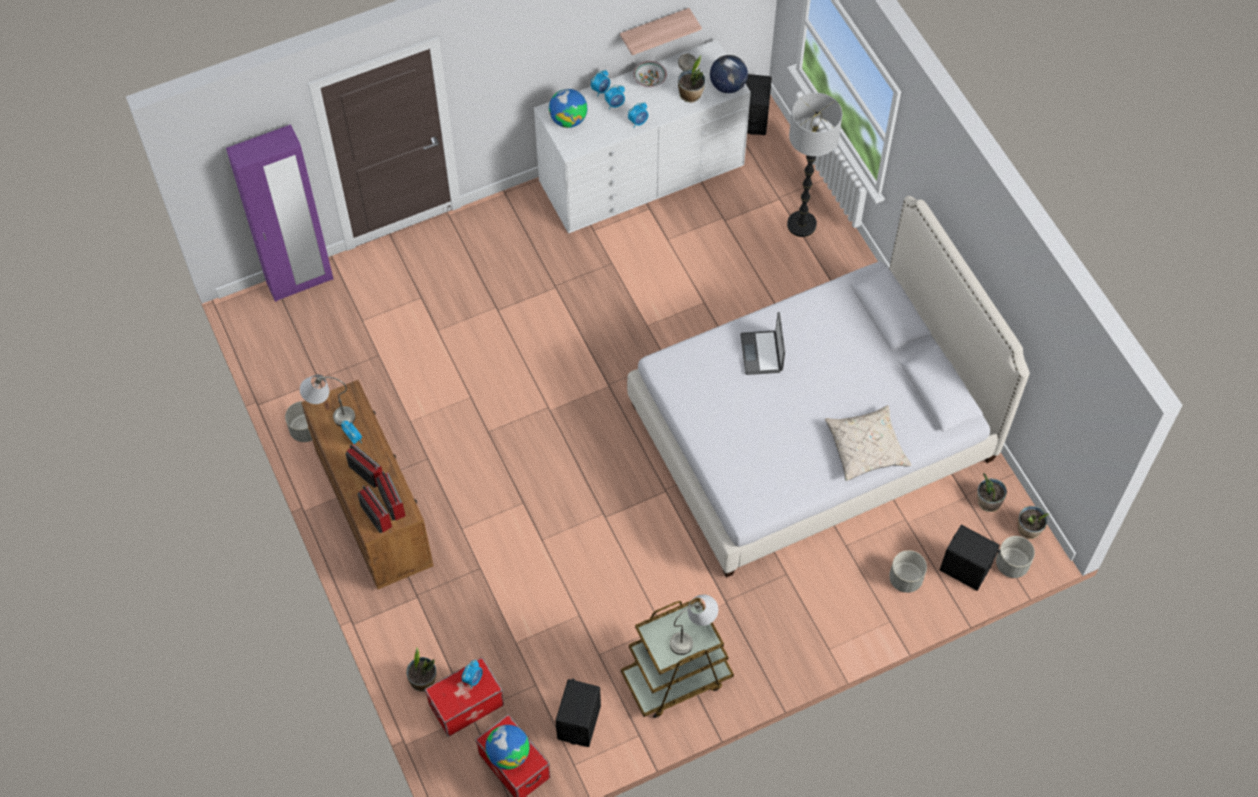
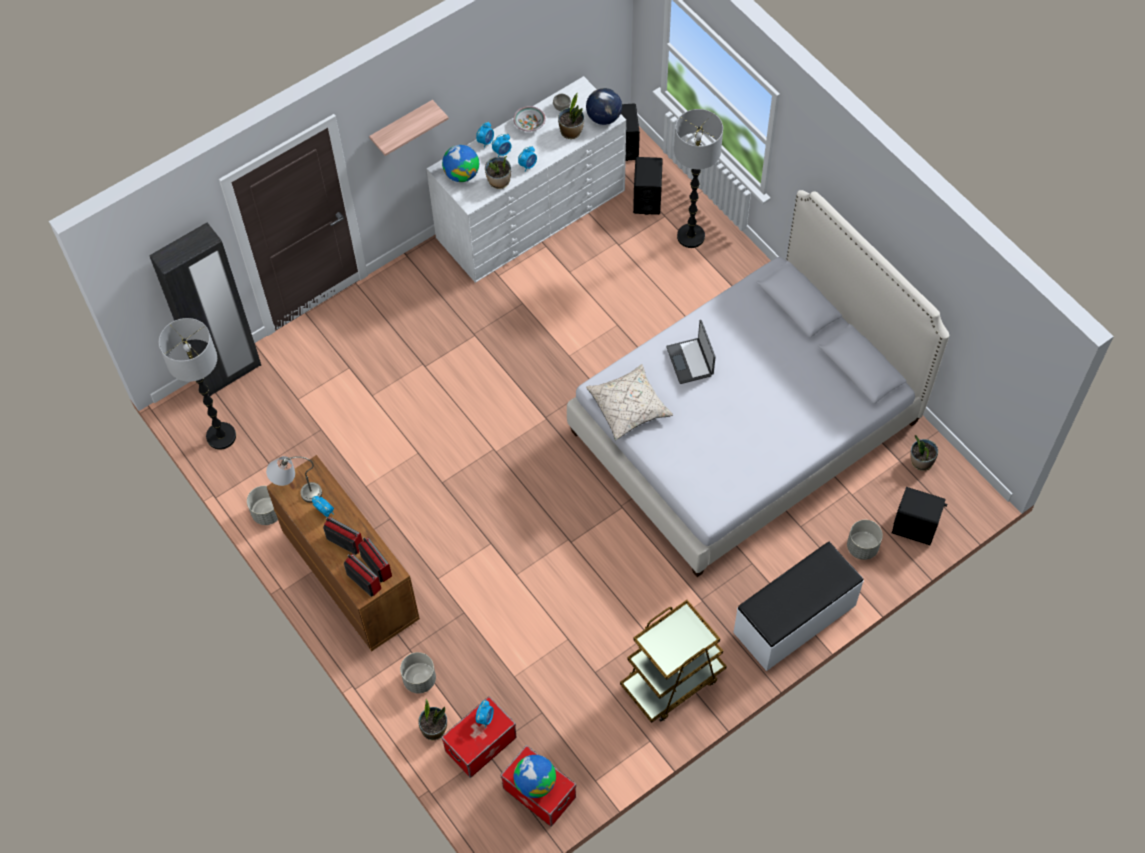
camera: 10 degrees left, 0 degrees up
(277, 344) = (221, 436): none -> floor lamp
(300, 281) = (229, 373): purple wardrobe -> black wardrobe
(579, 722) = (591, 740): black speaker -> black speaker (647, 199)
(654, 30) = (527, 76): shelf -> shelf (402, 127)
(693, 634) = (689, 635): grey table lamp -> none
(818, 640) = (795, 619): none -> white bench
(866, 448) = (806, 431): beige pillow -> beige pillow (628, 407)
(1012, 564) = (955, 515): grey planter -> grey planter (419, 679)
(1028, 529) = (963, 480): potted plant -> potted plant (499, 182)

